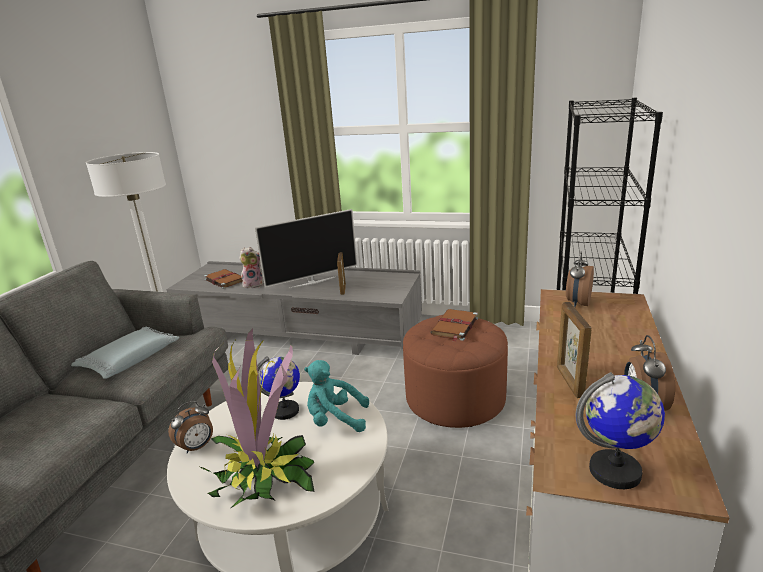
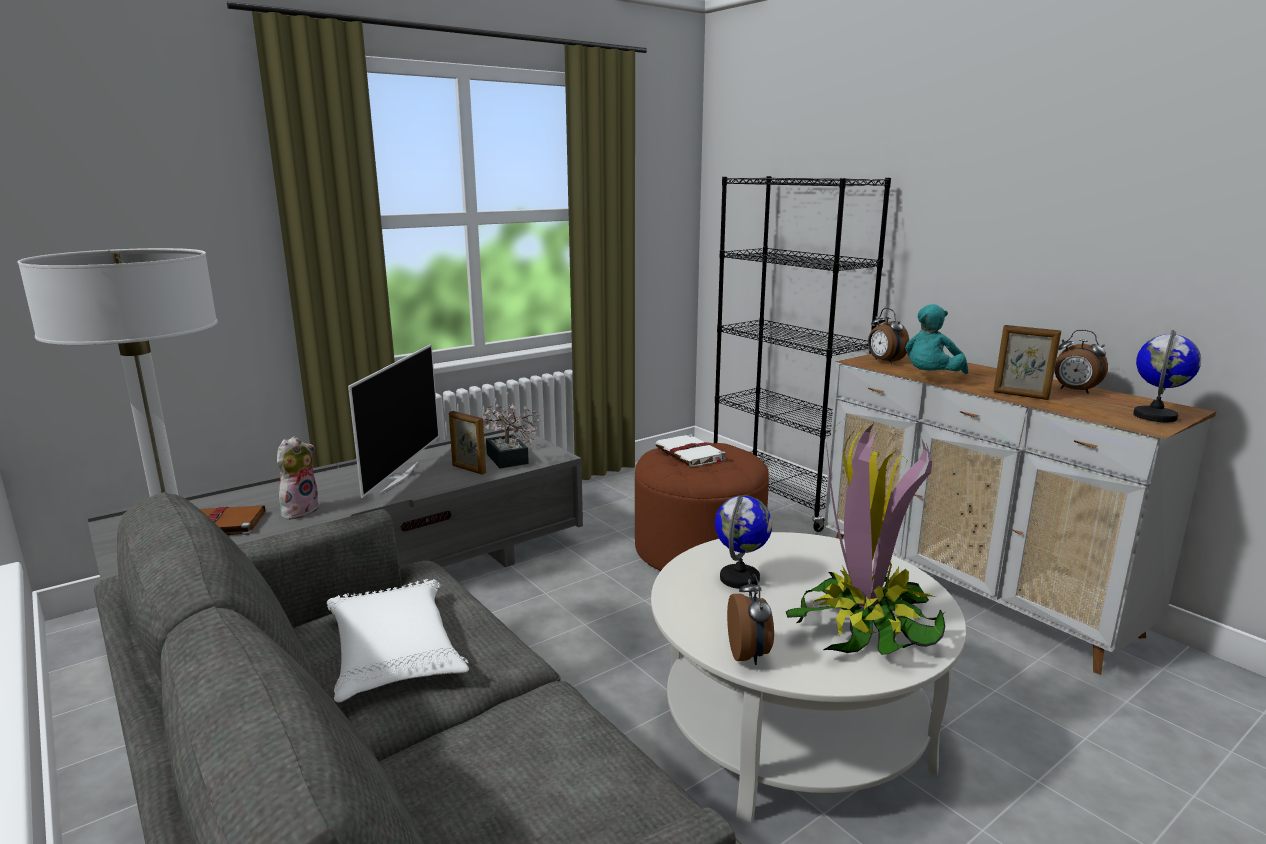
camera: 55 degrees left, 5 degrees down
(129, 357) = (394, 647): blue pillow -> white pillow
(335, 420) = (798, 558): turquoise plush toy -> turquoise plush toy (931, 378)
(368, 291) = (508, 461): none -> potted plant
(454, 327) = (691, 454): brown book -> white book

